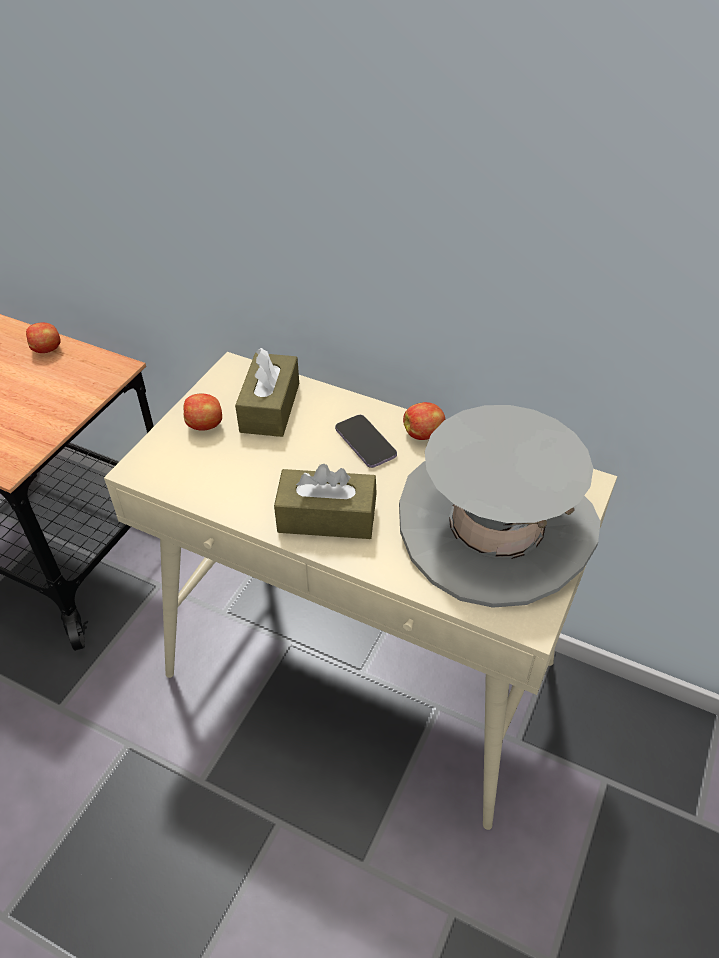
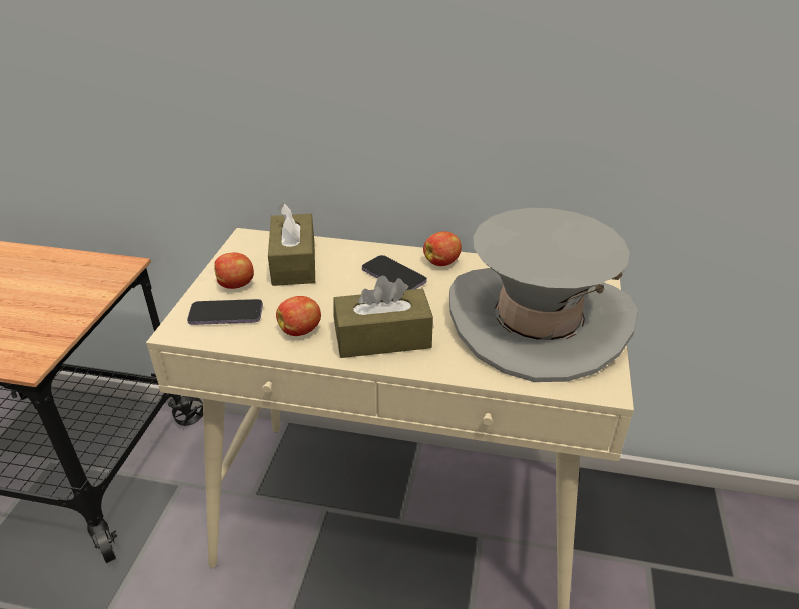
camera: 15 degrees left, 10 degrees down
(47, 349) = (46, 261): apple -> apple (300, 330)
(185, 459) = (226, 314): none -> phone

